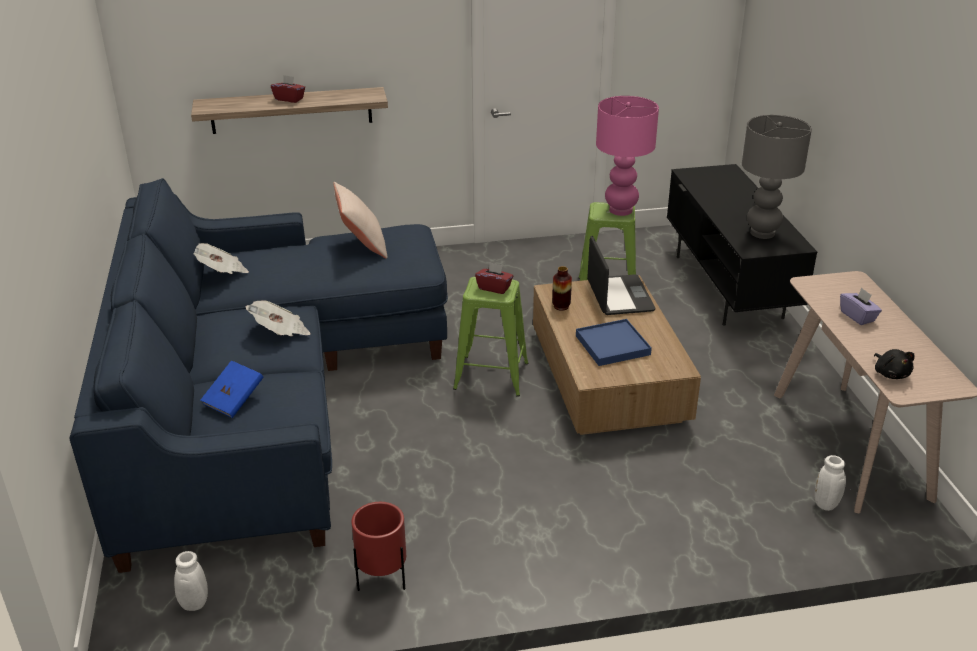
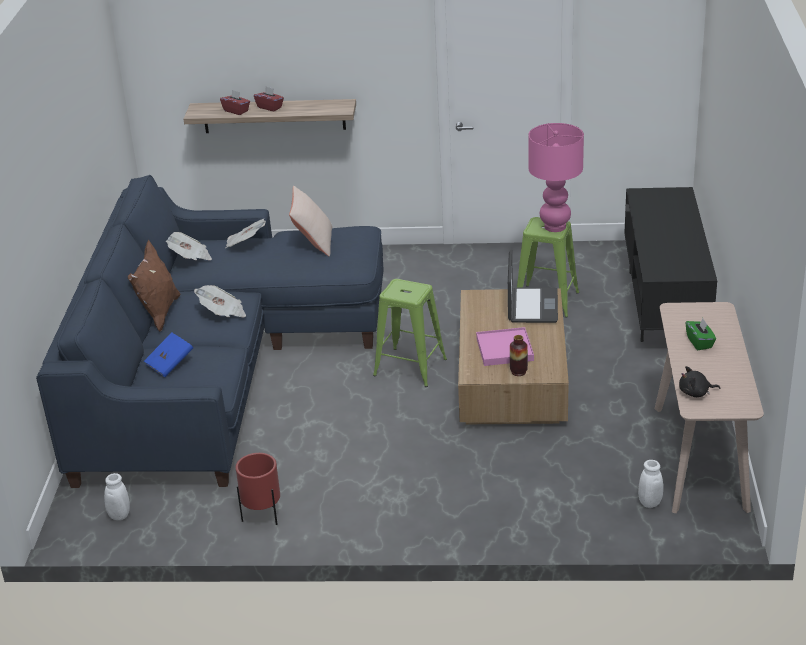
camera: 15 degrees right, 0 degrees up
(201, 340) = (159, 313): none -> brown pillow
(283, 252) = (245, 244): none -> newspaper
(494, 288) = (408, 290): red tissue box -> red tissue box (236, 111)
(561, 306) = (476, 311): vase -> vase (518, 372)
(612, 345) = (504, 349): blue tray -> pink tray
(762, 233) = (675, 258): grey table lamp -> none
(858, 316) = (700, 342): purple tissue box -> green tissue box
(891, 373) = (696, 393): black plush toy -> black plush toy turned 90 degrees clockwise

